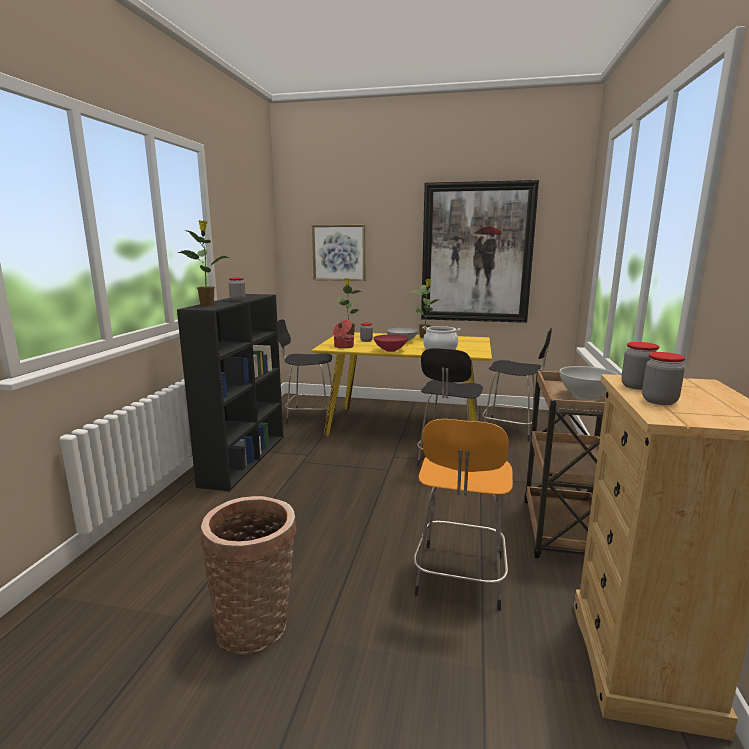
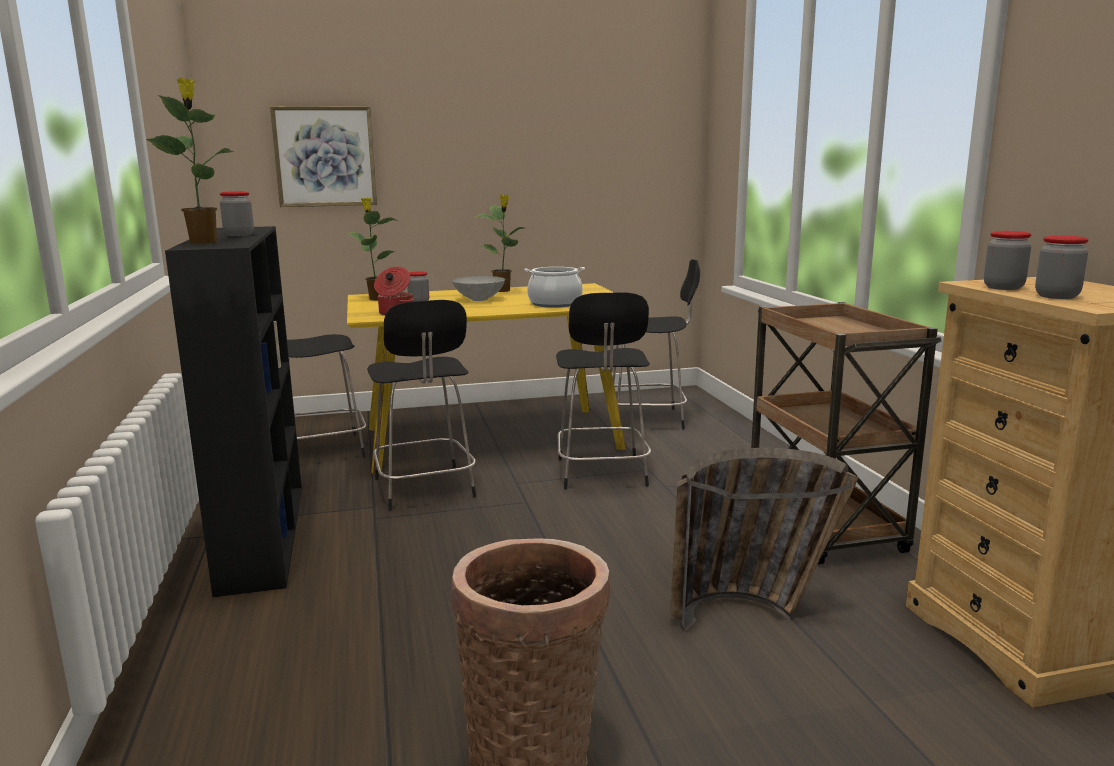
camera: 25 degrees left, 0 degrees up
(341, 450) = (425, 489): none -> black stool
(390, 350) = (482, 311): red bowl -> none
(459, 578) = (753, 612): orange stool -> basket
(476, 253) = (557, 154): picture -> none
(585, 396) = (848, 330): white bowl -> none

